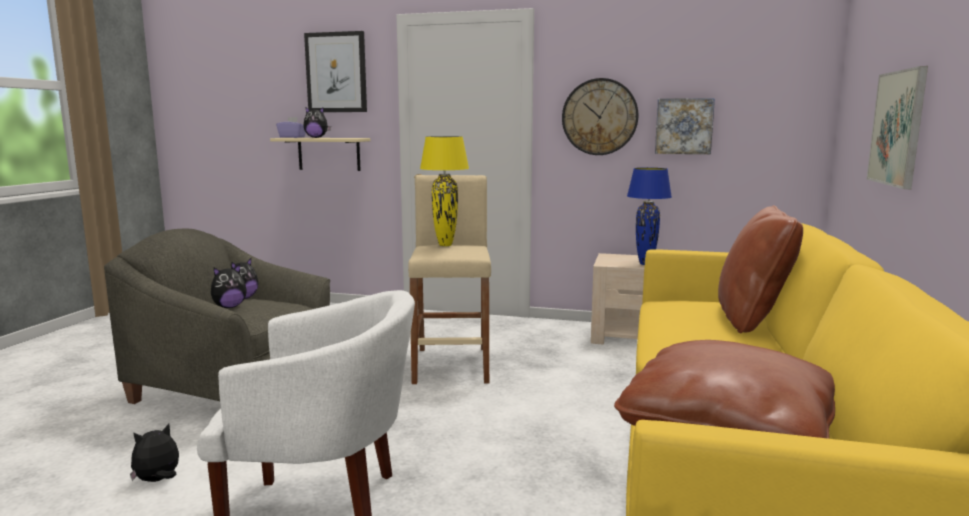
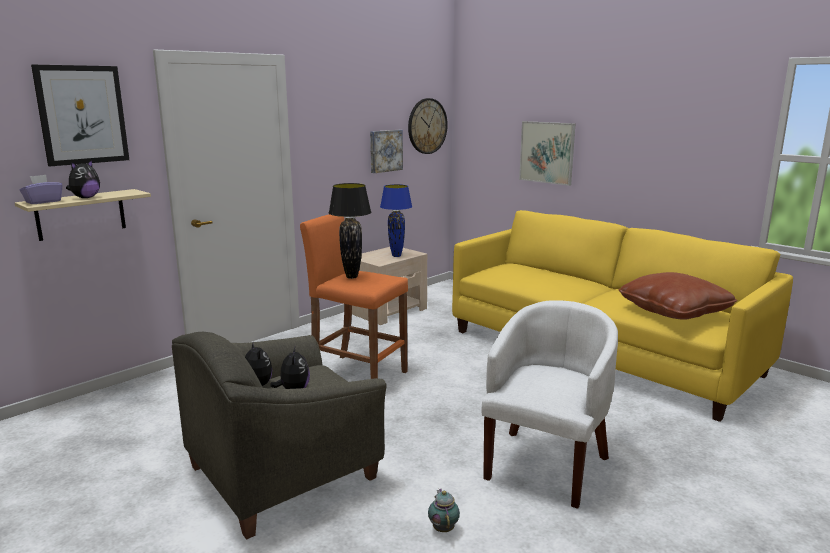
camera: 60 degrees left, 5 degrees up
(158, 480) = (443, 528): plush toy -> teapot
(445, 245) = (352, 277): yellow table lamp -> black table lamp
(452, 365) = (357, 374): beige stool -> orange stool
(599, 117) = (336, 148): wall clock -> wall clock (427, 126)
(752, 320) = (540, 269): brown pillow -> none

